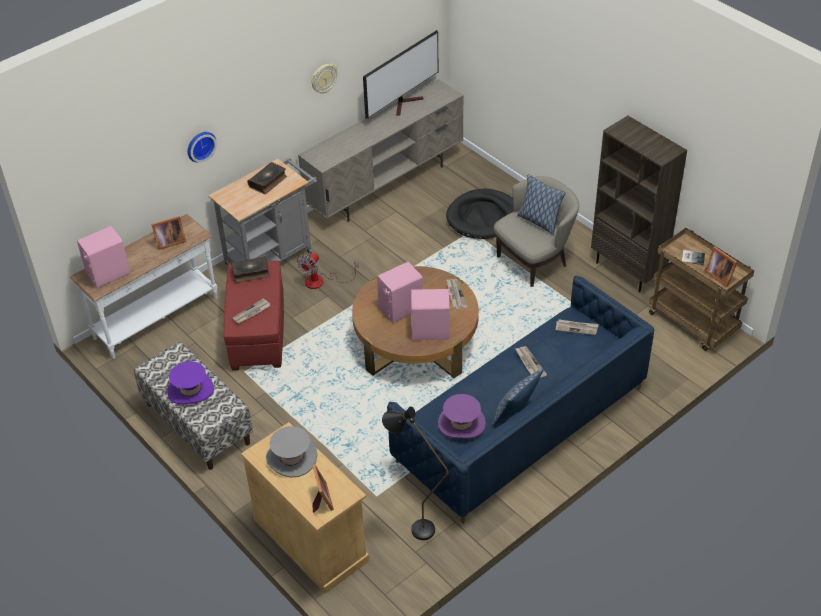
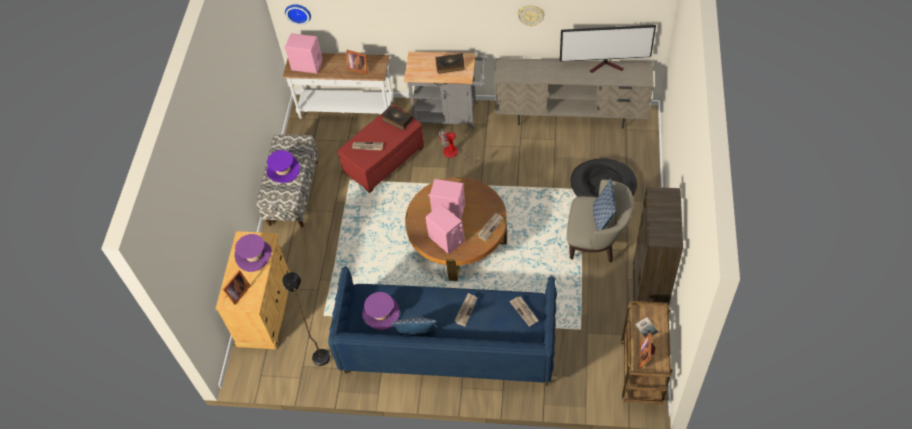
camera: 50 degrees right, 10 degrees up
(200, 145) = (407, 15): wall clock -> wall clock (298, 12)
(292, 457) = (254, 256): grey hat -> purple hat

